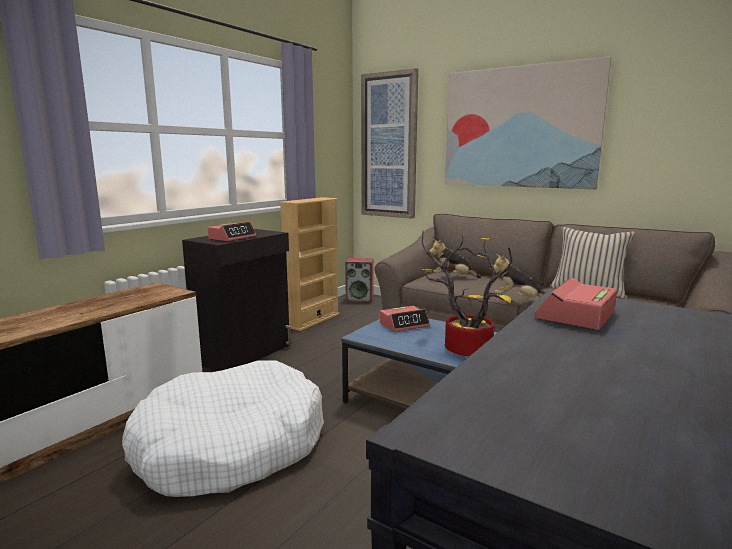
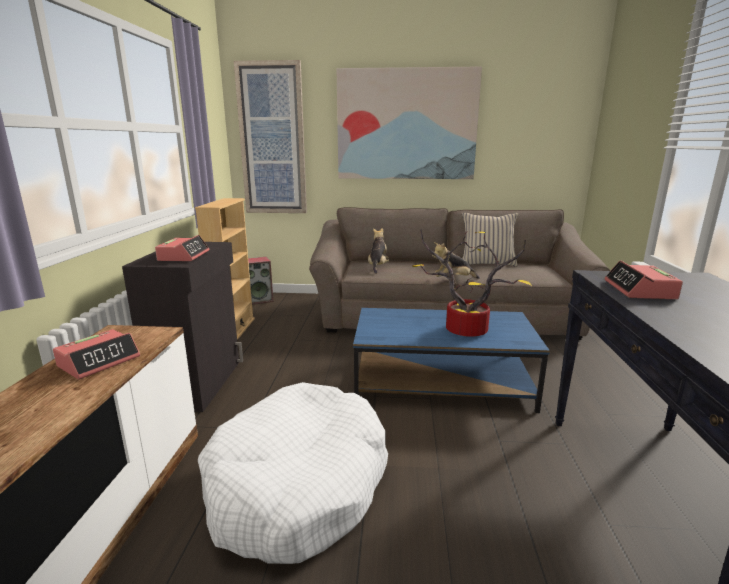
camera: 30 degrees left, 5 degrees up
(404, 324) = (388, 319): alarm clock -> alarm clock (99, 361)
(453, 277) = (378, 266): plush toy -> plush toy turned 120 degrees clockwise

